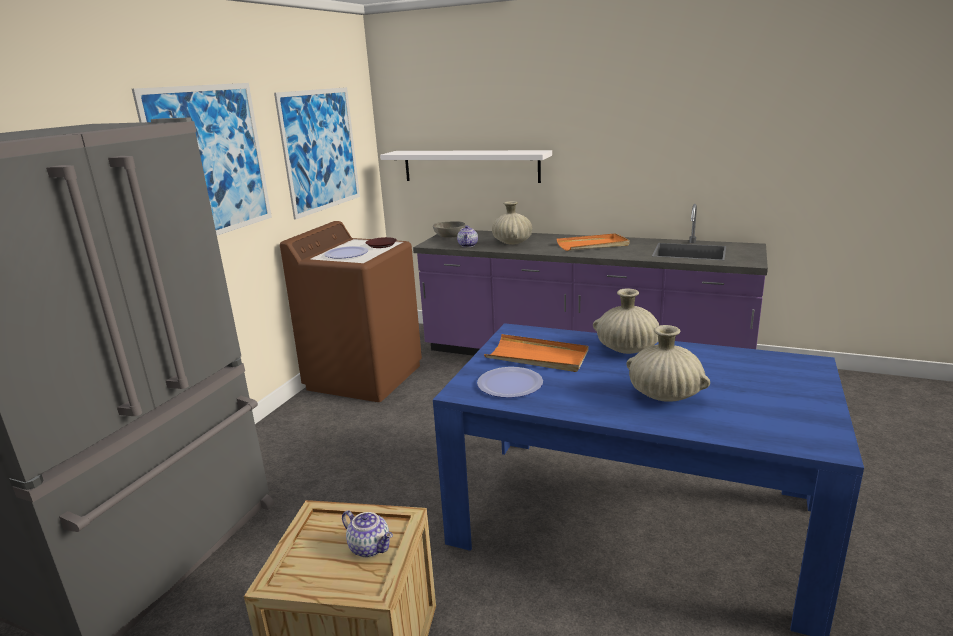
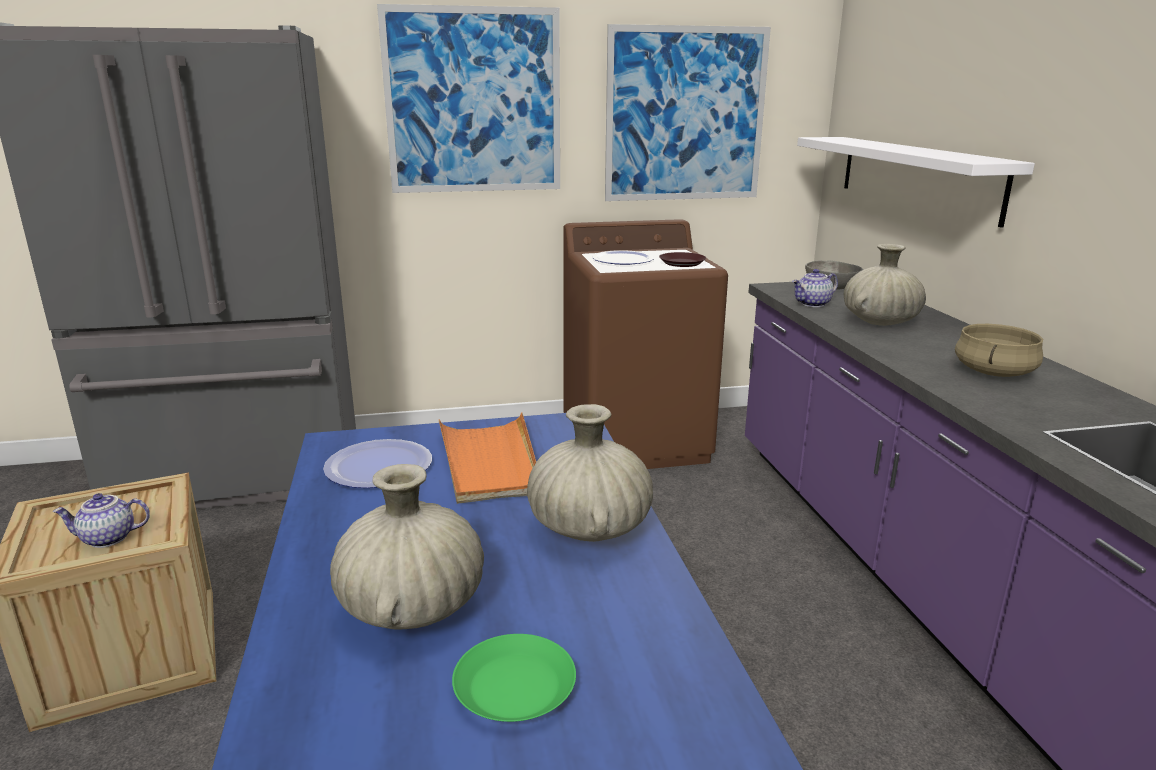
camera: 55 degrees right, 0 degrees up
(370, 547) = (107, 539): teapot -> teapot turned 75 degrees clockwise
(593, 245) = (994, 372): orange tray -> beige cooking pot
(734, 385) = (516, 688): none -> green plate

